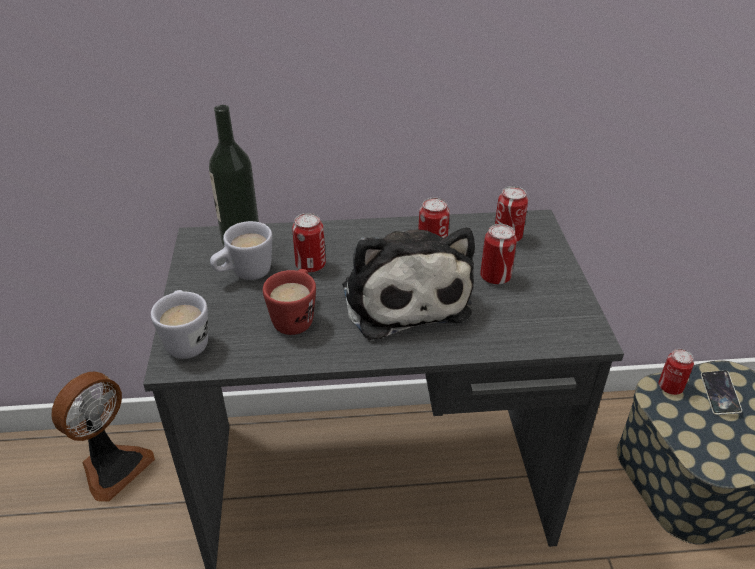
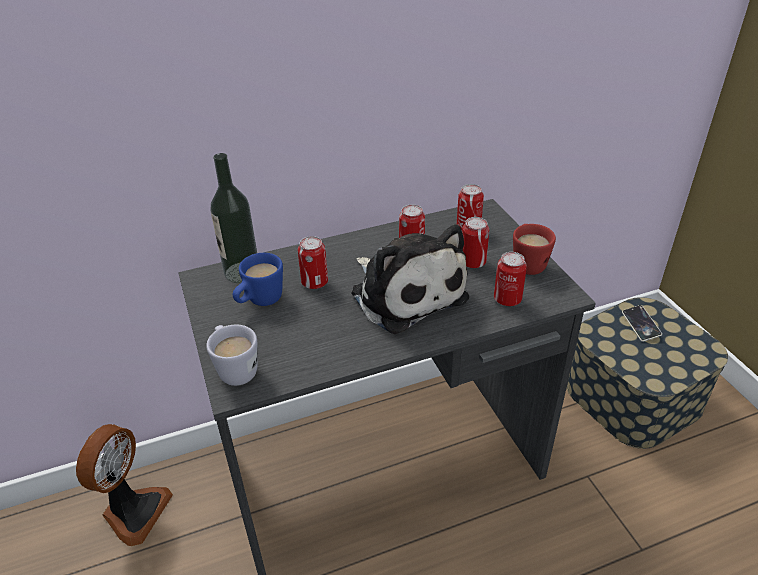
camera: 15 degrees left, 0 degrees up
(244, 274) = (260, 301): white mug -> blue mug
(296, 317) = (323, 329): red mug -> red mug (527, 262)
(670, 387) = (603, 327): can -> can (507, 299)

